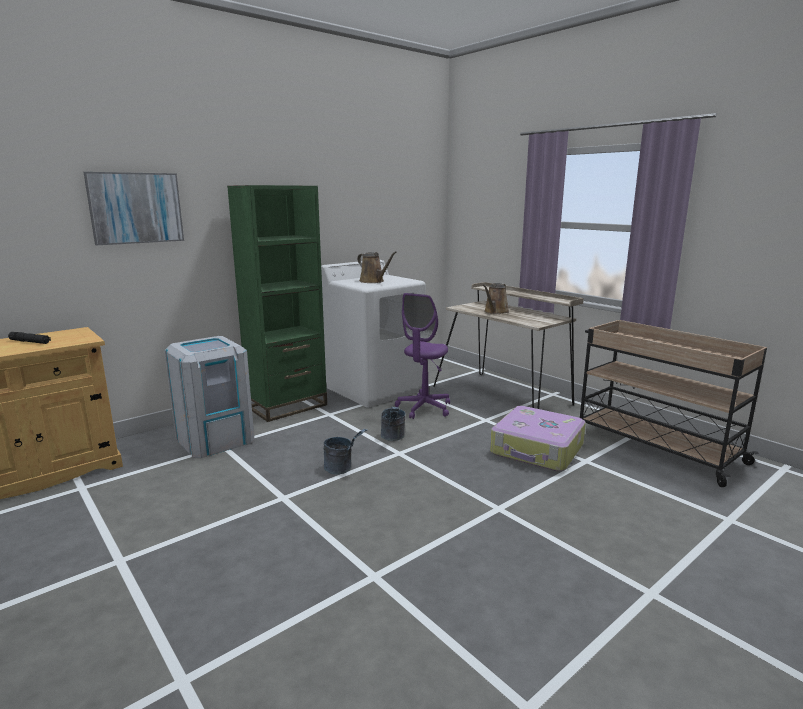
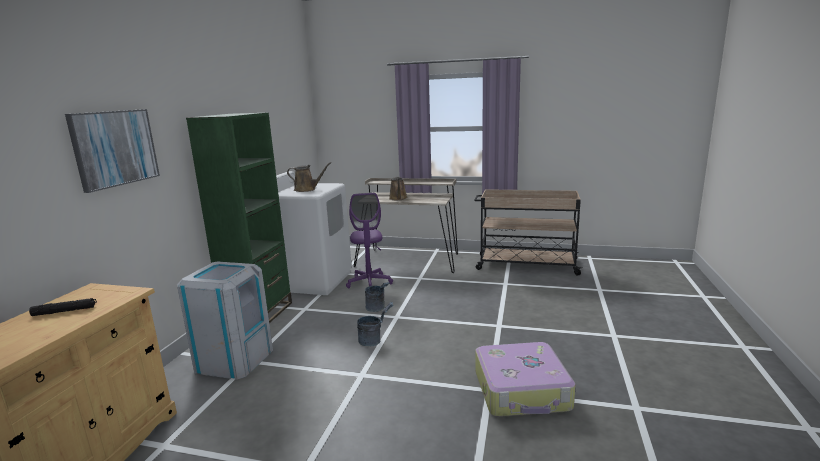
camera: 35 degrees left, 0 degrees up
(537, 450) = (473, 286): suitcase -> suitcase (522, 391)

